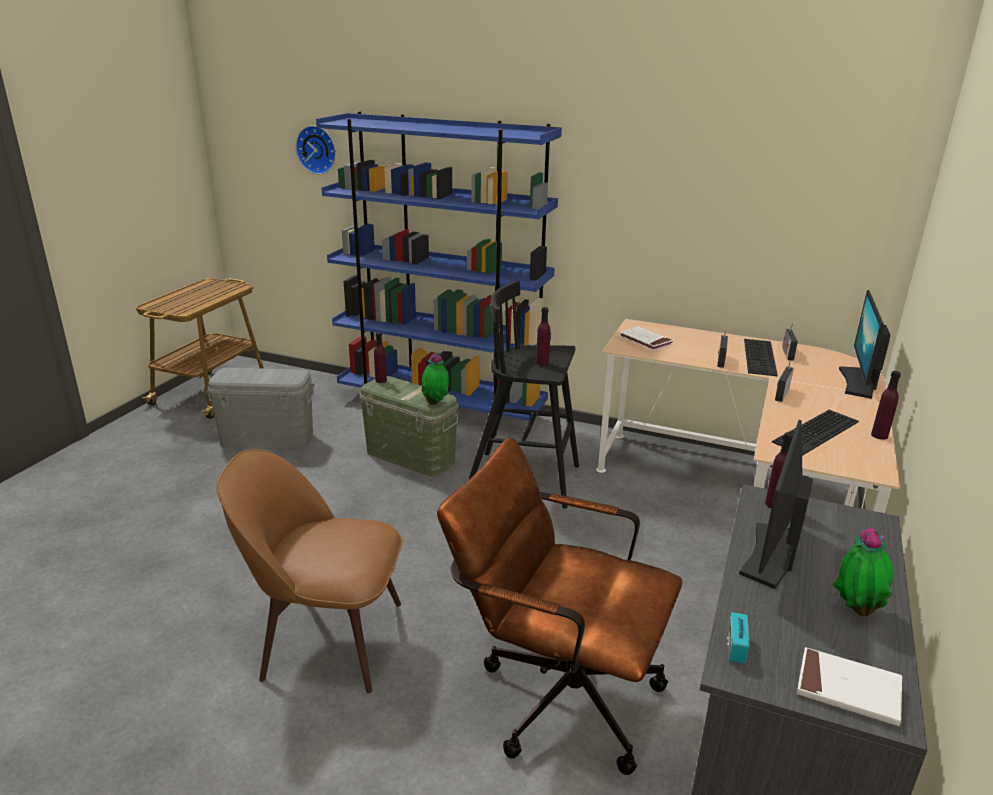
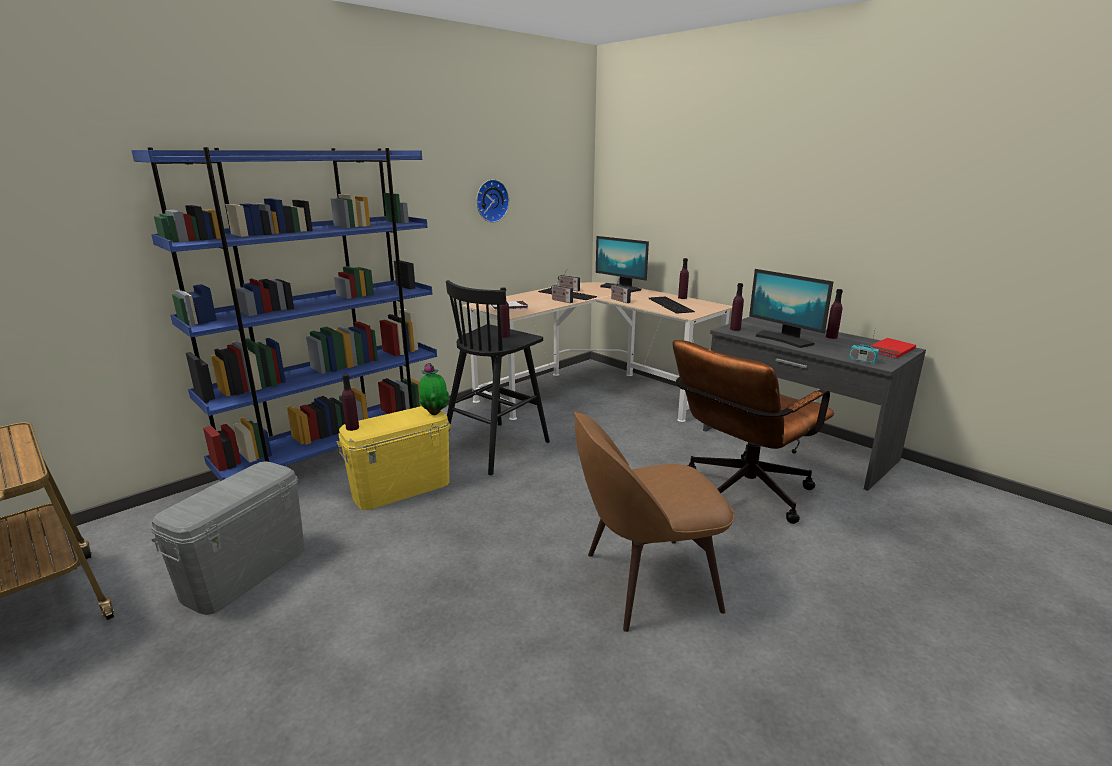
camera: 65 degrees left, 5 degrees down
(317, 149) = (77, 205): wall clock -> wall clock (490, 200)
(327, 638) = (645, 582): brown chair -> brown chair turned 45 degrees clockwise
(410, 456) = (401, 488): green storage box -> yellow storage box
(848, 690) = (891, 350): white book -> red book
(856, 609) = (831, 337): potted plant -> purple bottle

